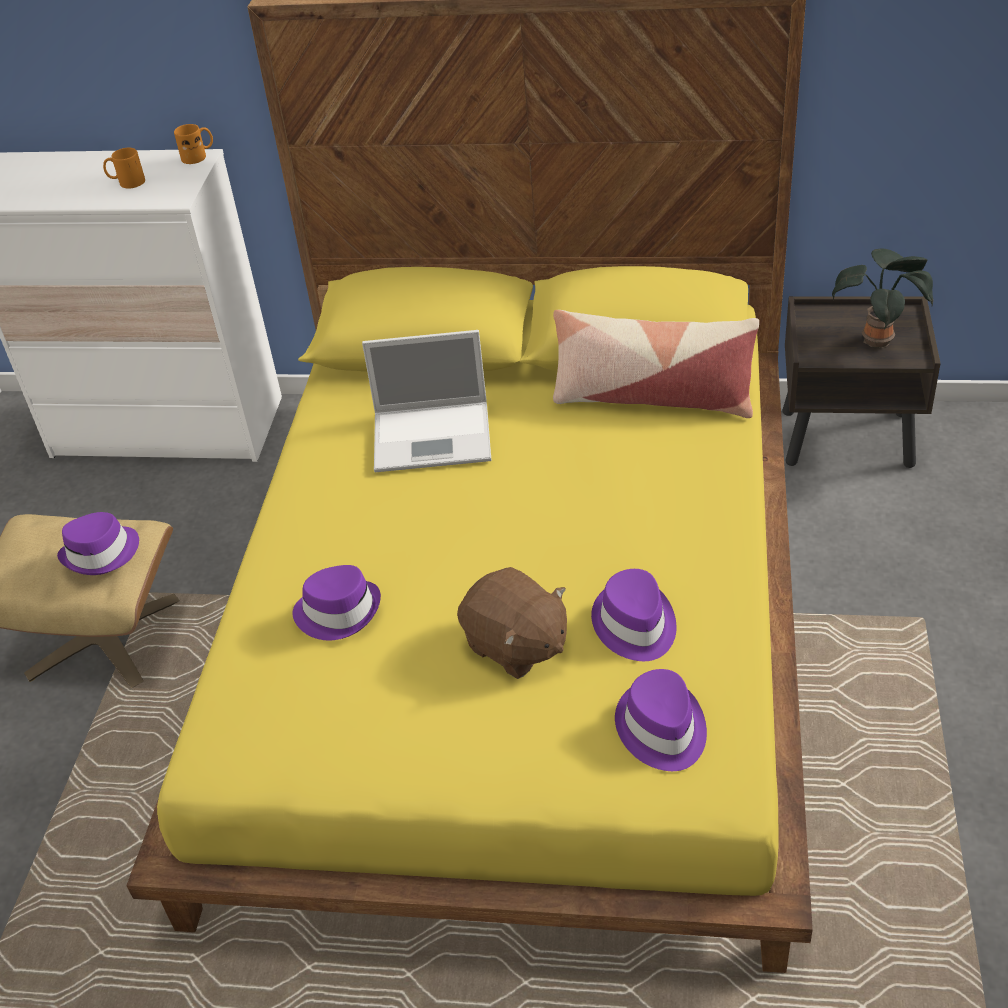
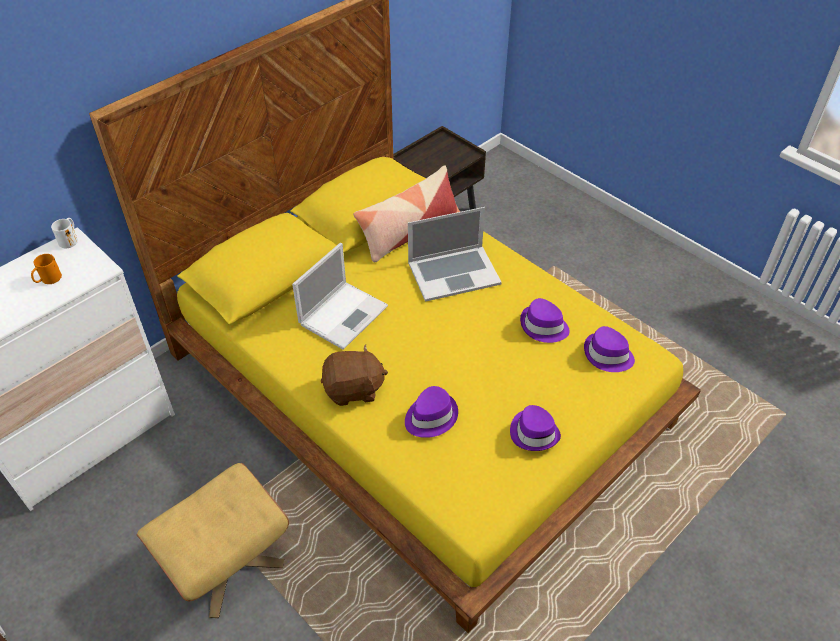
camera: 55 degrees left, 5 degrees up
(101, 553) = (234, 502): purple hat -> purple hat (534, 432)
(198, 156) = (69, 239): orange mug -> white mug
(516, 645) = (515, 370): brown plush toy -> brown plush toy (353, 389)
(628, 478) = (453, 272): none -> laptop
(879, 339) = (448, 155): potted plant -> none

